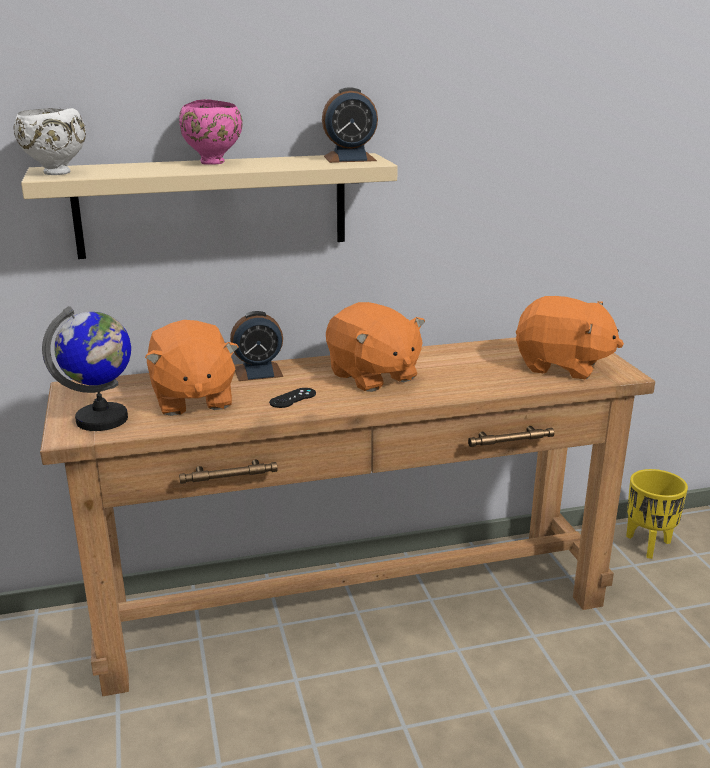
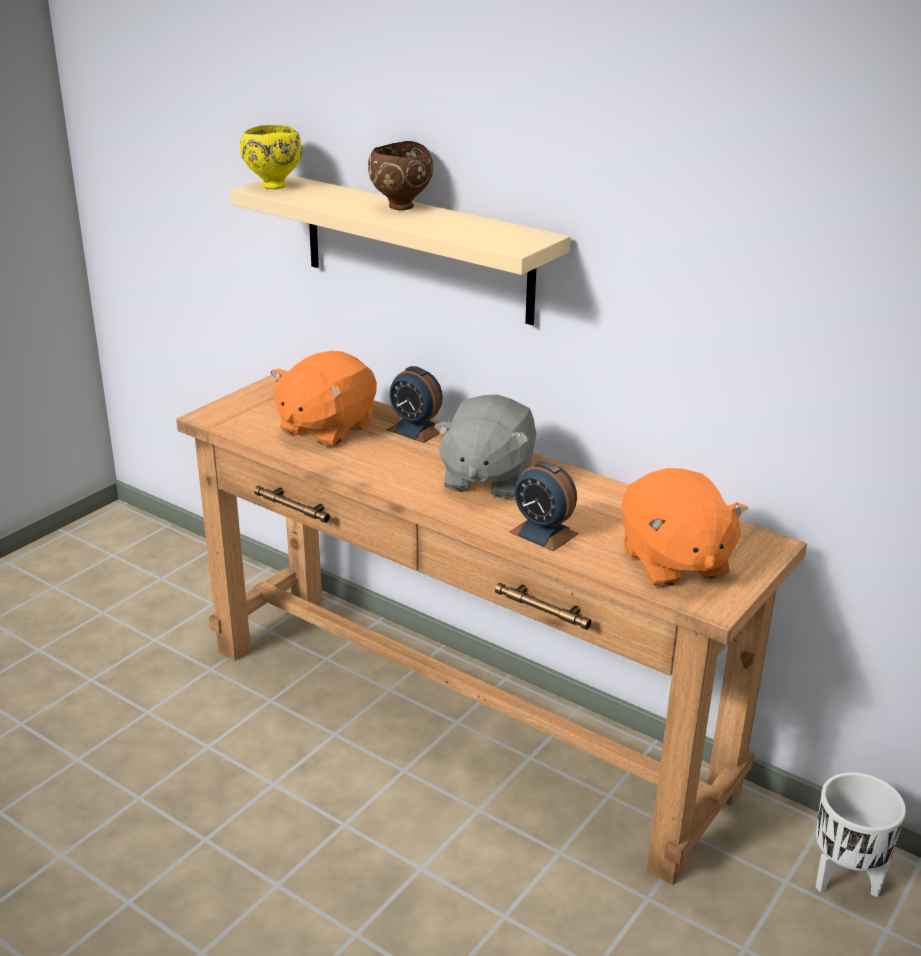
camera: 50 degrees right, 5 degrees up
(54, 173) = (273, 185): white bowl -> yellow bowl
(102, 420) = (246, 415): globe -> none
(213, 163) = (400, 207): pink bowl -> brown bowl
(293, 398) = (387, 464): black game controller -> none
(349, 158) = (514, 236): alarm clock -> alarm clock (543, 533)
(372, 376) = (486, 479): orange plush toy -> grey plush toy
(649, 545) = (846, 880): yellow planter -> white planter

